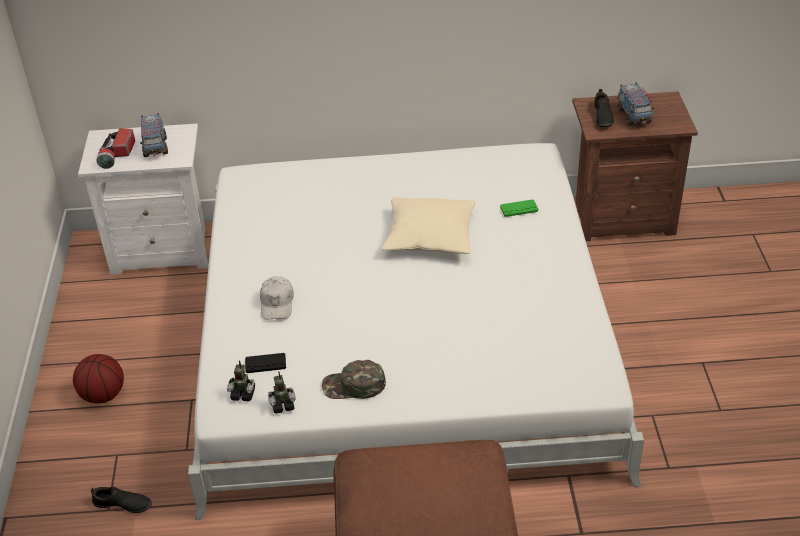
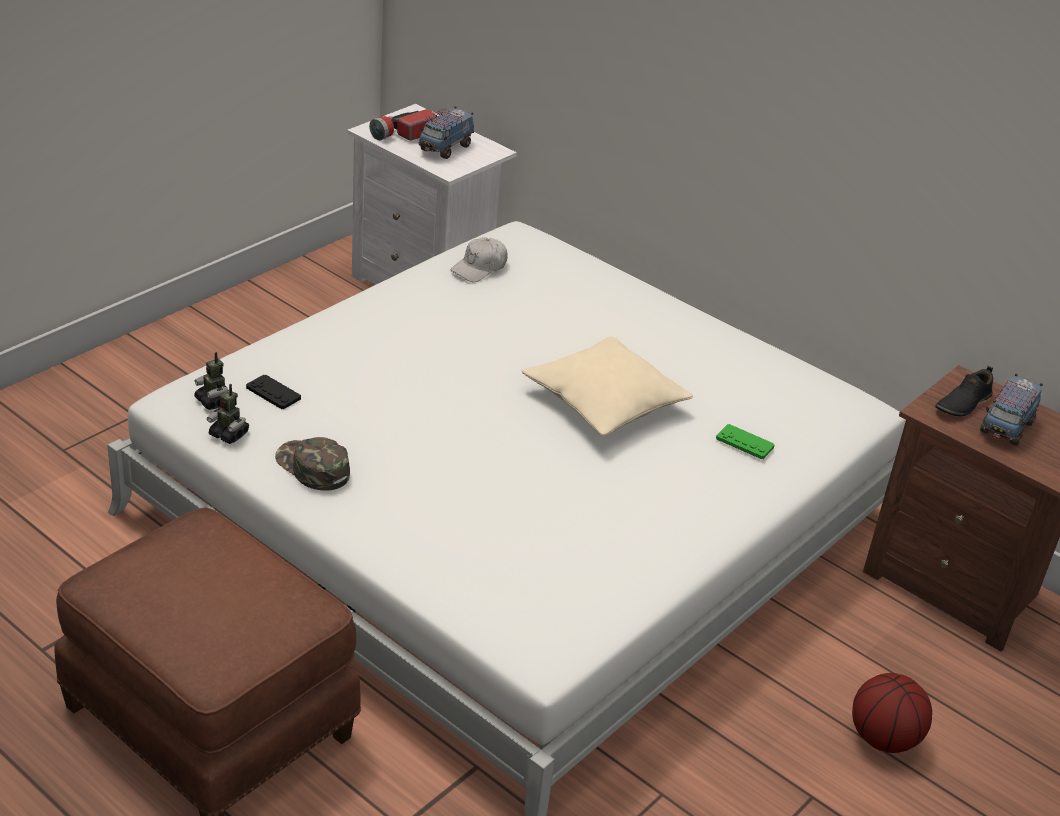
camera: 40 degrees right, 5 degrees down
(103, 395) = (197, 363): basketball -> basketball (883, 738)
(123, 504) = (78, 455): black shoe -> none
(277, 303) = (365, 354): white cap -> white cap (480, 268)

